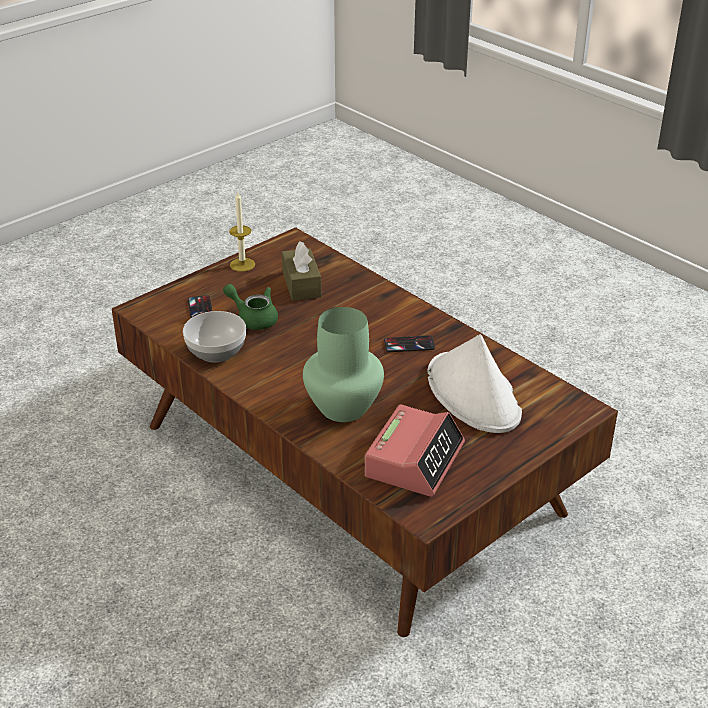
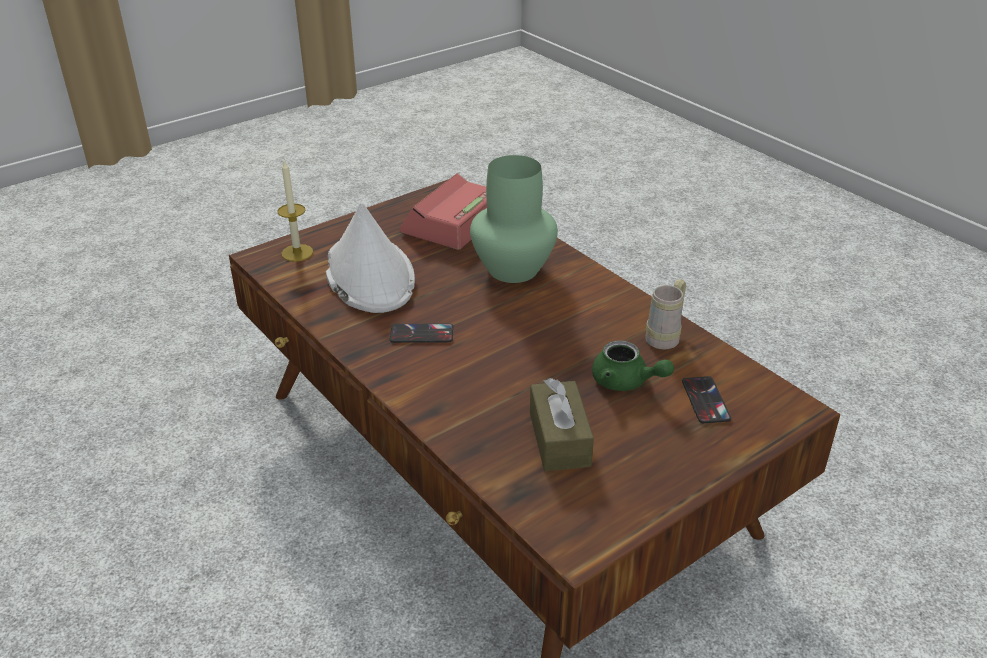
camera: 175 degrees left, 0 degrees up
(216, 352) = (666, 336): bowl -> beige mug
(242, 264) = (661, 487): candle -> candle (297, 253)

